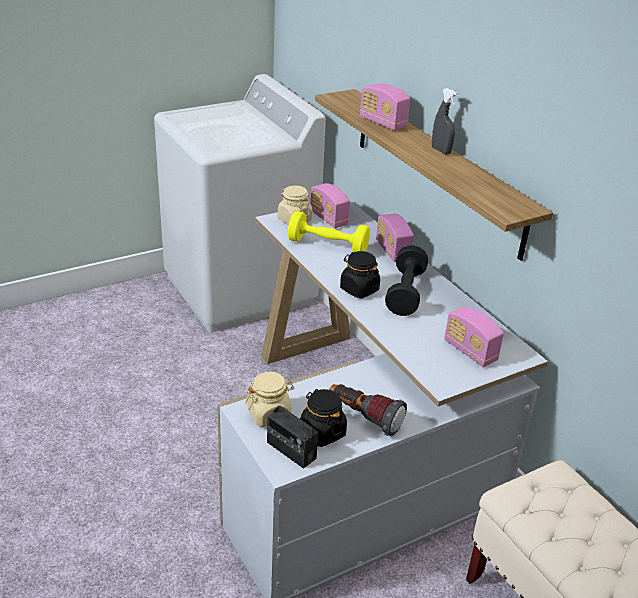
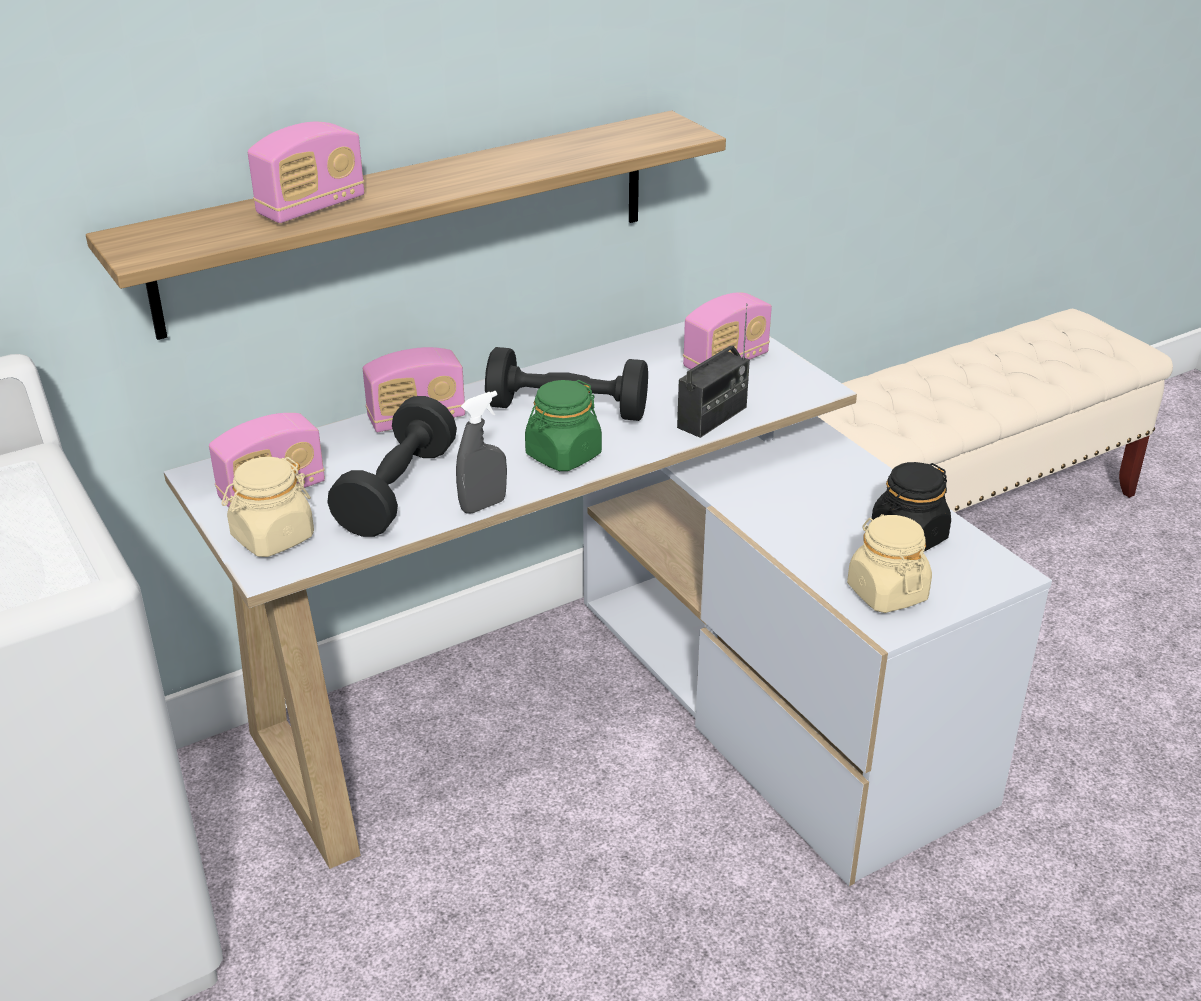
camera: 90 degrees left, 0 degrees up
(291, 450) = (963, 566): radio -> radio (712, 417)
(327, 246) = (397, 491): yellow dumbbell -> black dumbbell
(359, 289) = (563, 455): black jar -> green jar
(364, 418) = (856, 498): flashlight -> none
(441, 151) = (453, 165): grey spray bottle -> grey spray bottle (483, 505)

